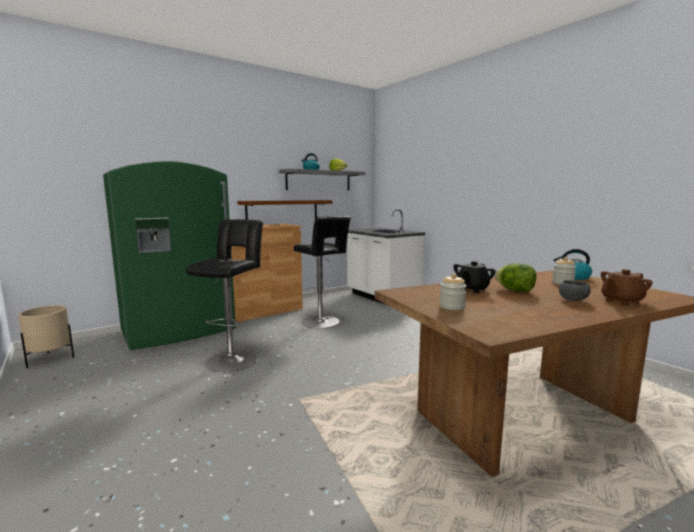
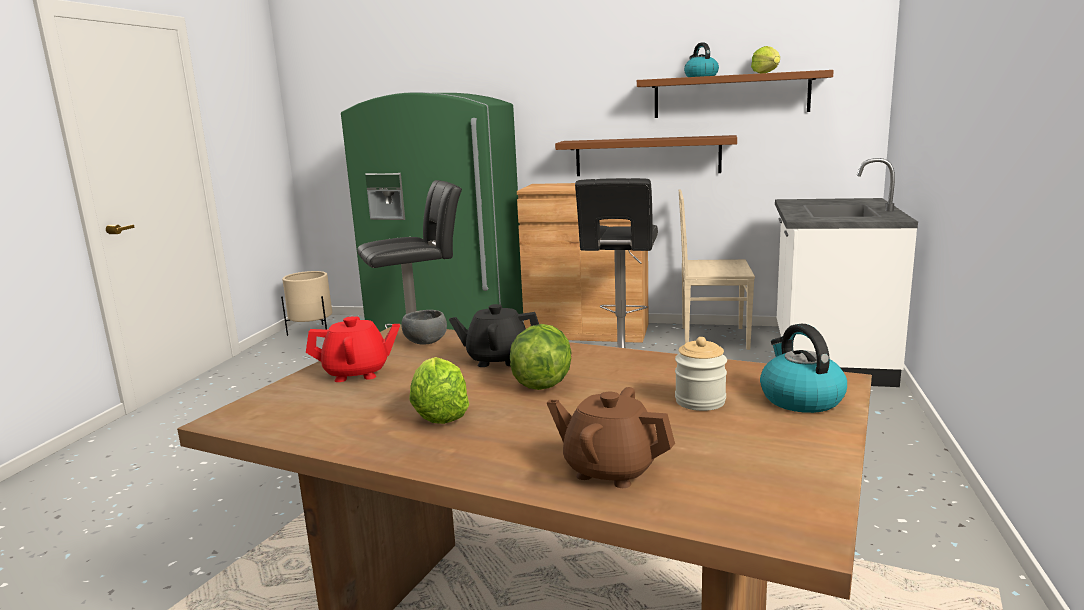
camera: 50 degrees right, 5 degrees up
(319, 180) = (731, 95): grey shelf -> brown shelf
(327, 300) = (711, 338): none -> beige chair
(452, 307) = (357, 373): jar -> red teapot
(535, 306) = (439, 414): none -> lettuce
(573, 300) = (541, 431): grey bowl -> grey bowl (426, 343)

